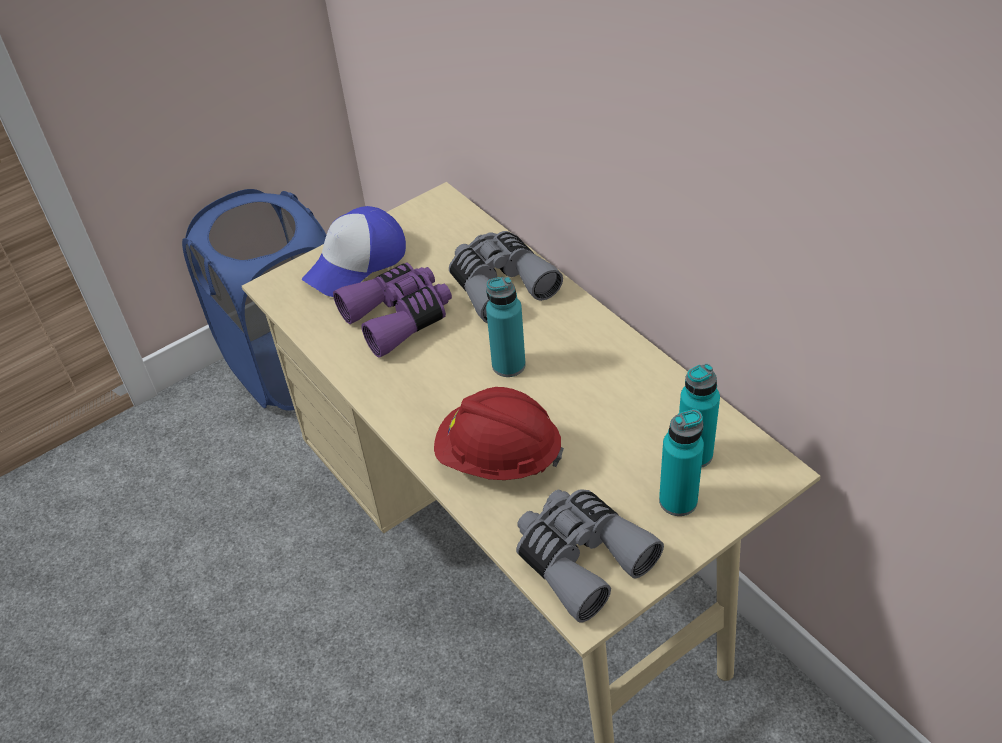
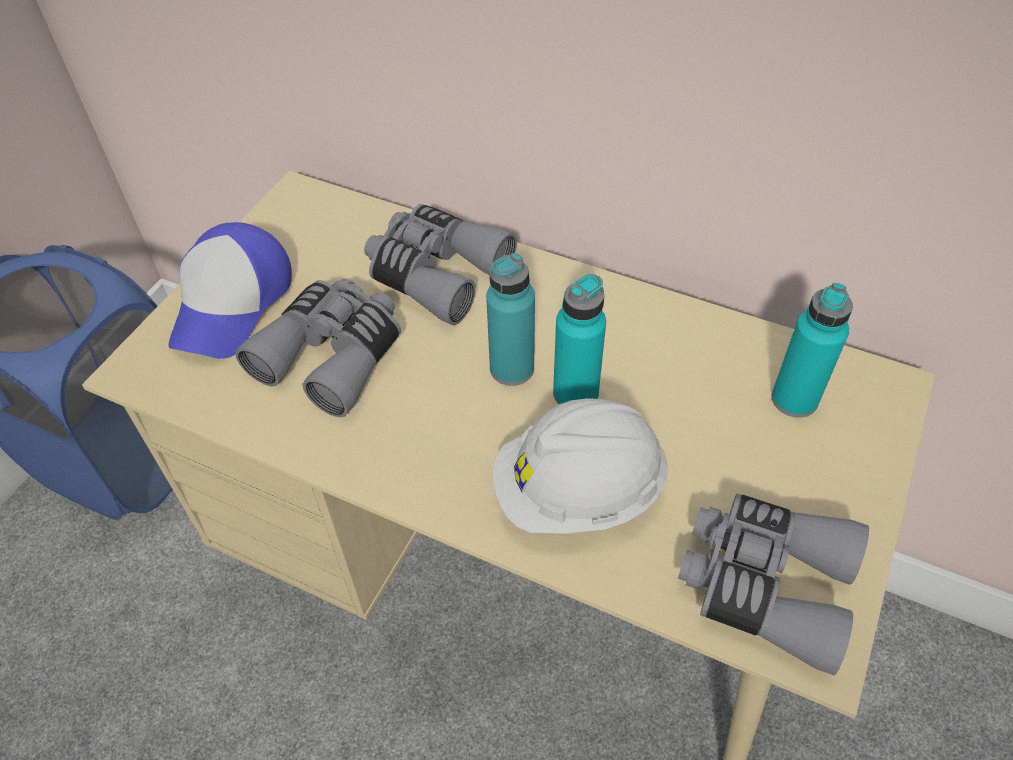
camera: 30 degrees left, 5 degrees up
(399, 317) = (333, 354): purple binoculars -> grey binoculars
(498, 457) = (578, 492): red hard hat -> white hard hat
(678, 501) = (818, 463): turquoise bottle -> turquoise bottle (575, 393)

